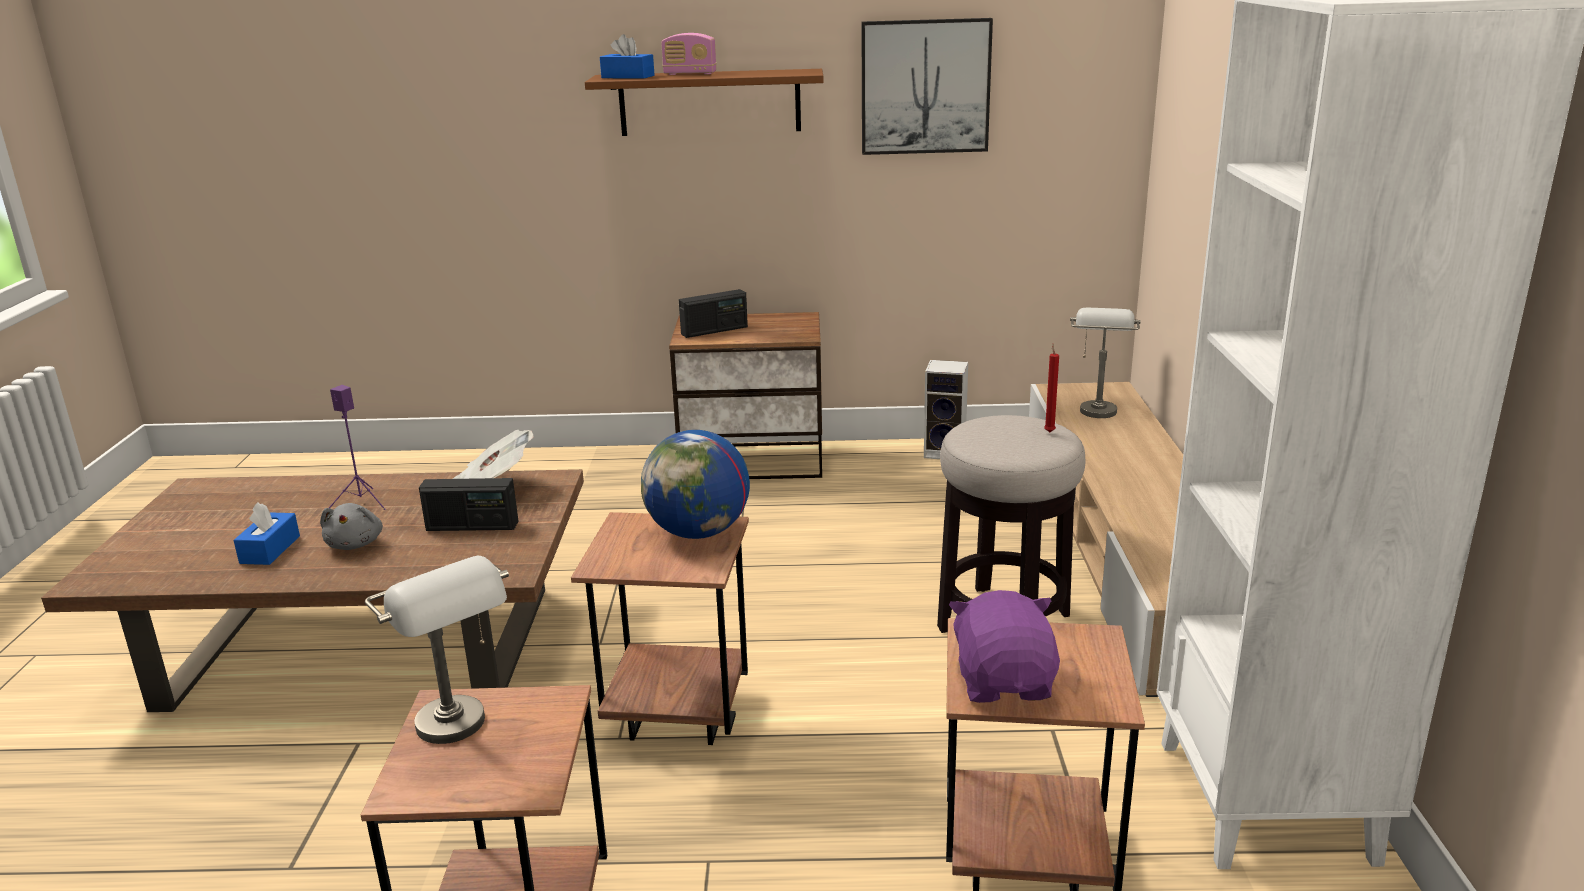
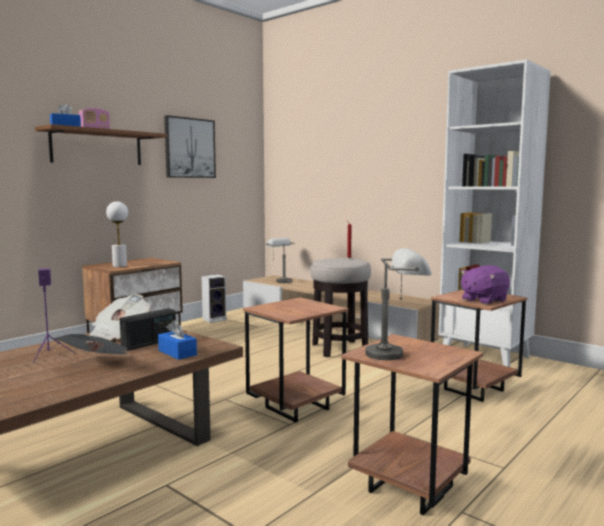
camera: 50 degrees left, 15 degrees down
(270, 549) = (41, 381): blue tissue box -> blue tissue box (177, 353)
(355, 544) = (97, 364): grey plush toy -> newspaper
(698, 532) = (297, 303): globe -> none
(714, 330) = (119, 266): radio -> white table lamp
(1004, 683) = (483, 300): purple plush toy -> purple plush toy turned 75 degrees counterclockwise

